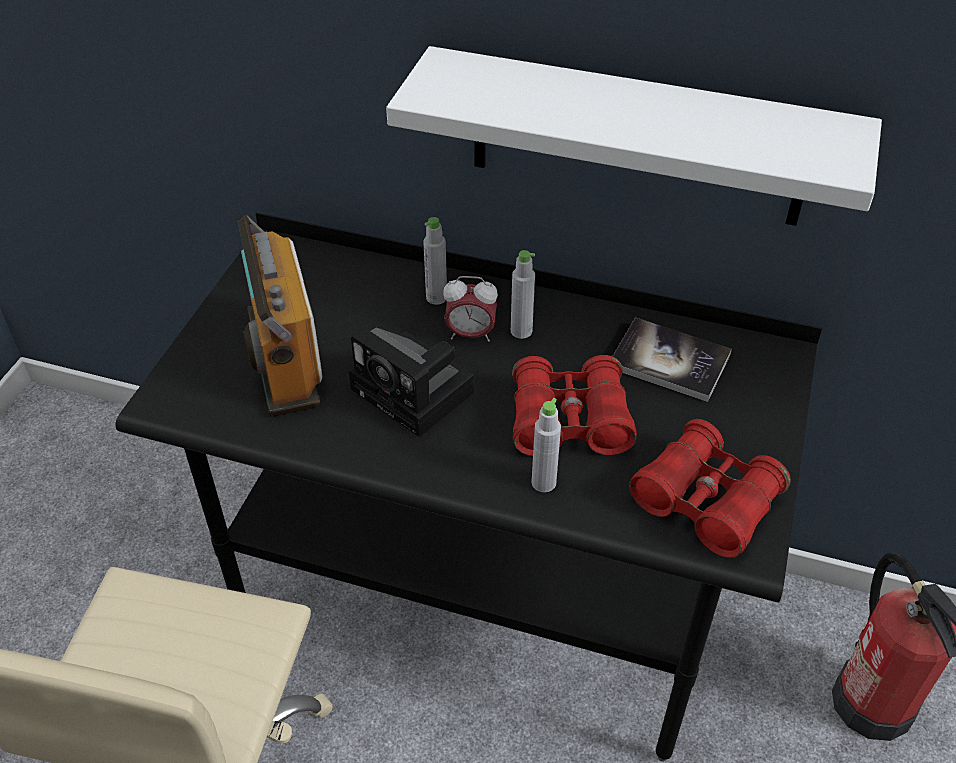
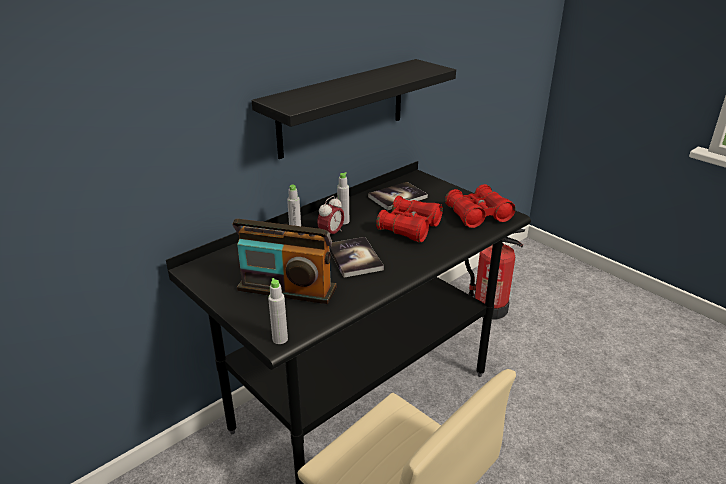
camera: 60 degrees left, 15 degrees down
(417, 393) = (354, 258): camera -> book
(543, 482) = (439, 244): grey bottle -> grey bottle (280, 339)
(637, 139) = (342, 108): white shelf -> black shelf

